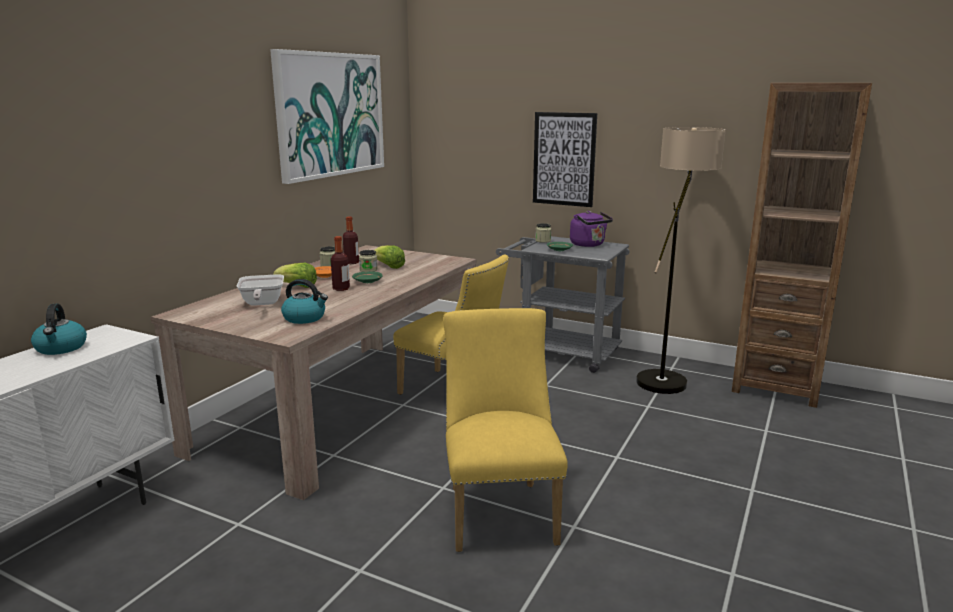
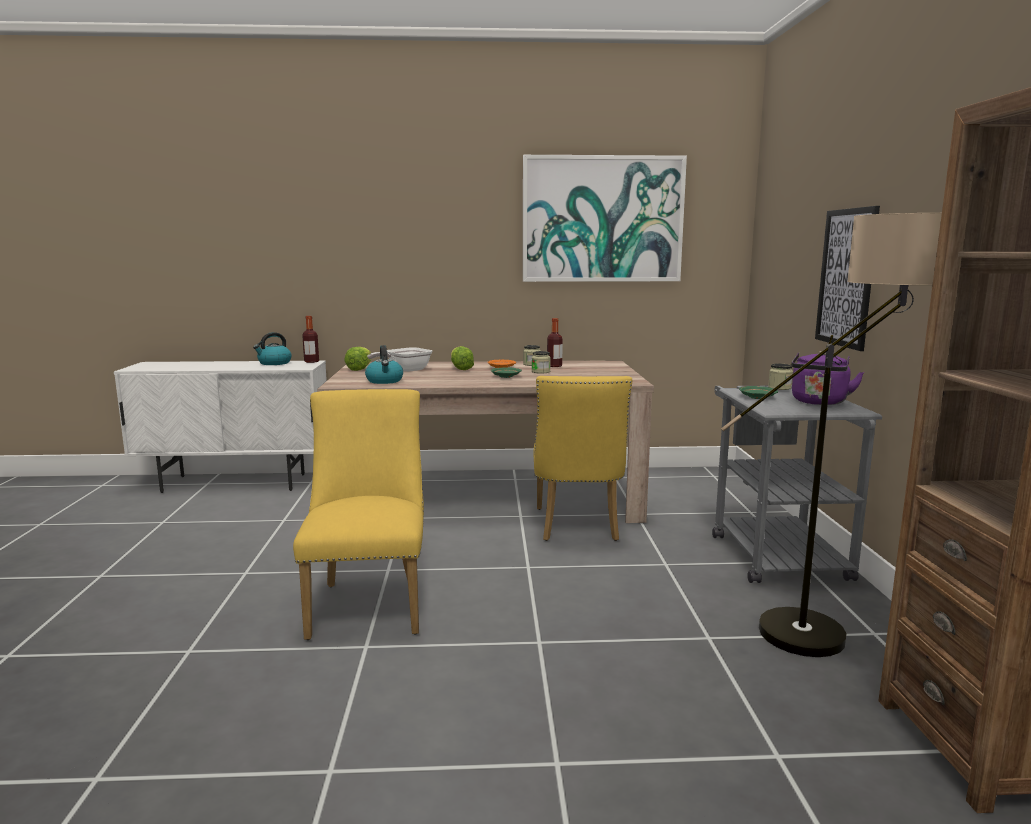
camera: 60 degrees right, 5 degrees down
(341, 289) = (473, 375): bottle -> bottle (311, 361)
(389, 266) = (563, 373): lettuce -> lettuce (360, 369)
(500, 510) = (369, 603): yellow chair -> yellow chair turned 60 degrees counterclockwise

